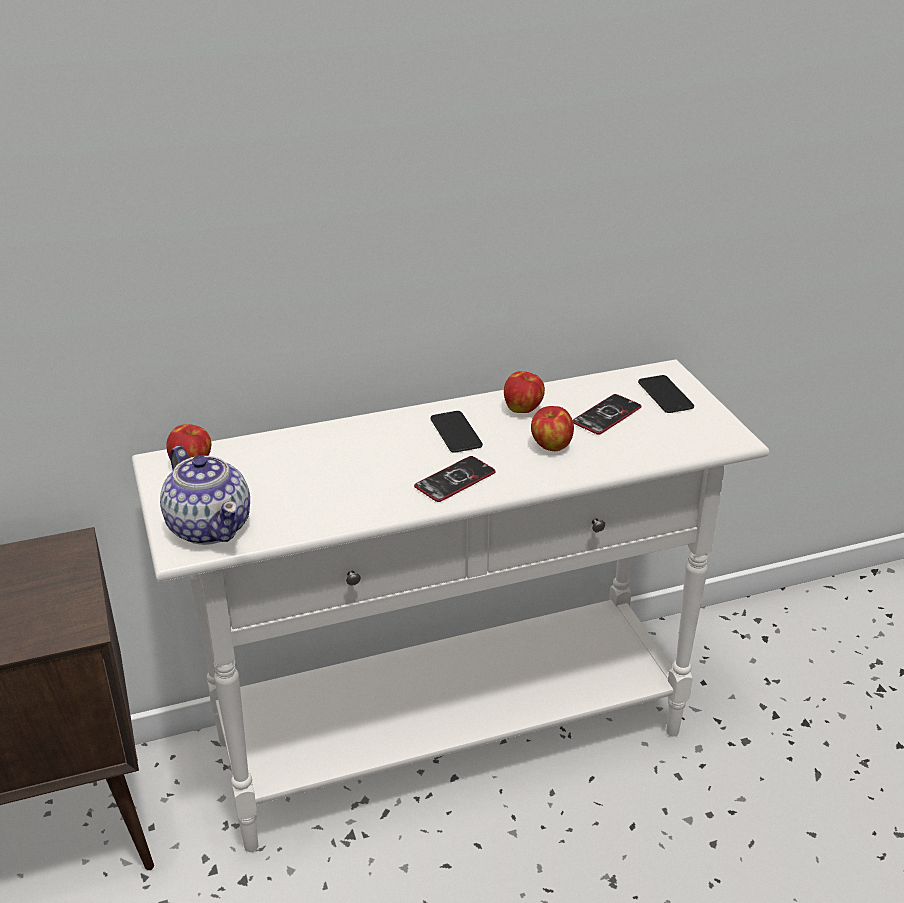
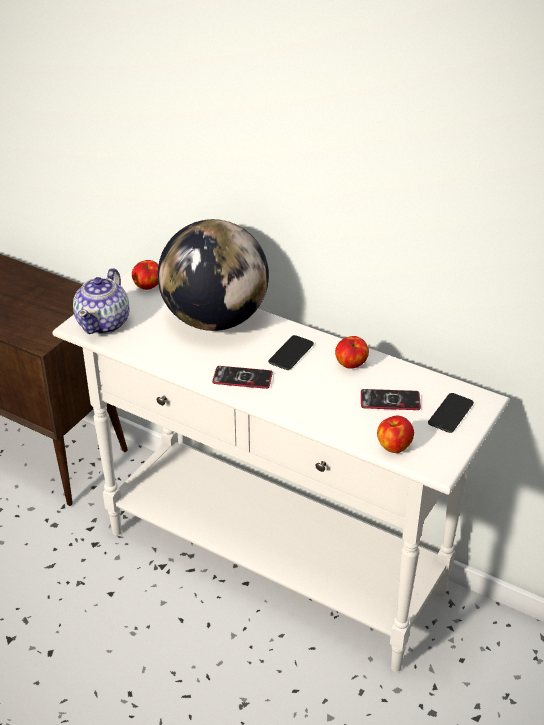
camera: 50 degrees right, 5 degrees up
(327, 450) = (215, 320): none -> globe
(551, 446) = (324, 395): apple -> apple (393, 446)

